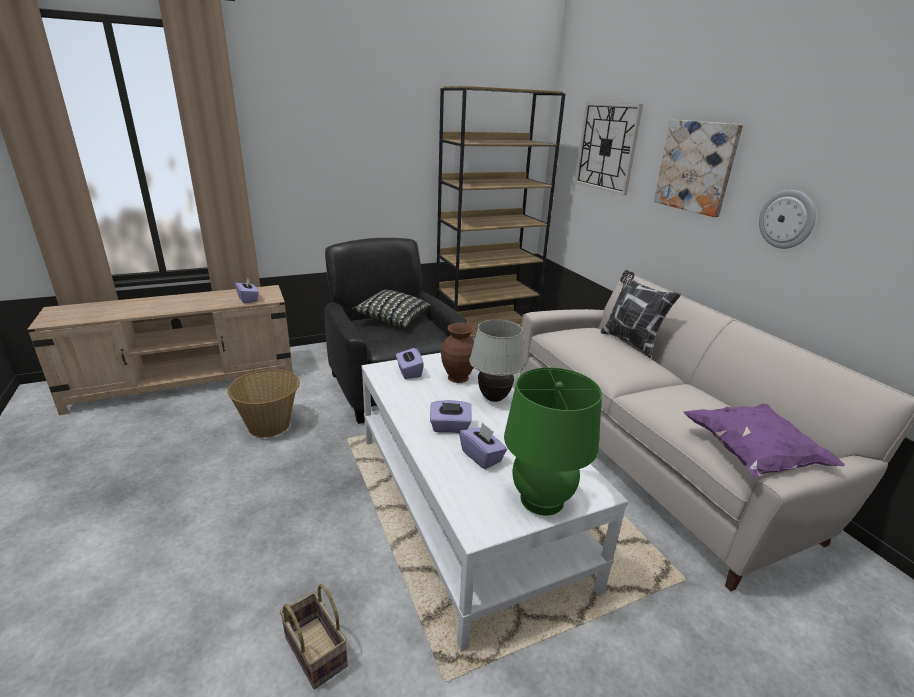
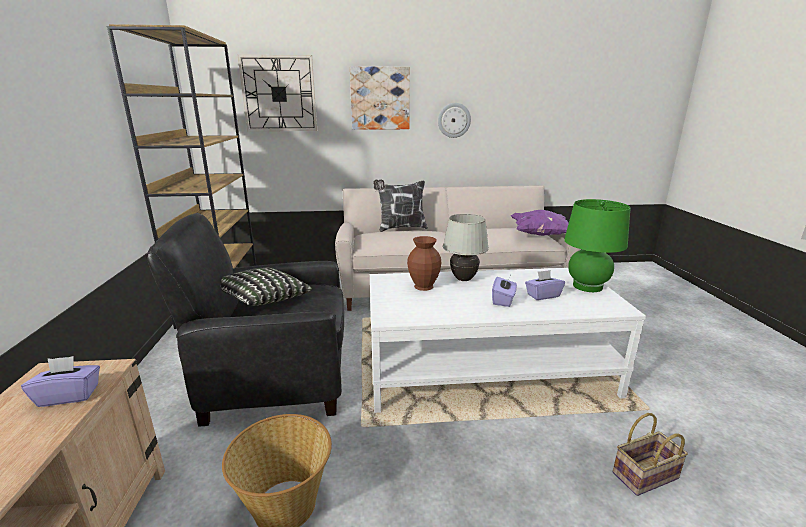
camera: 70 degrees left, 5 degrees down
(409, 372) = (402, 305): purple tissue box -> none

